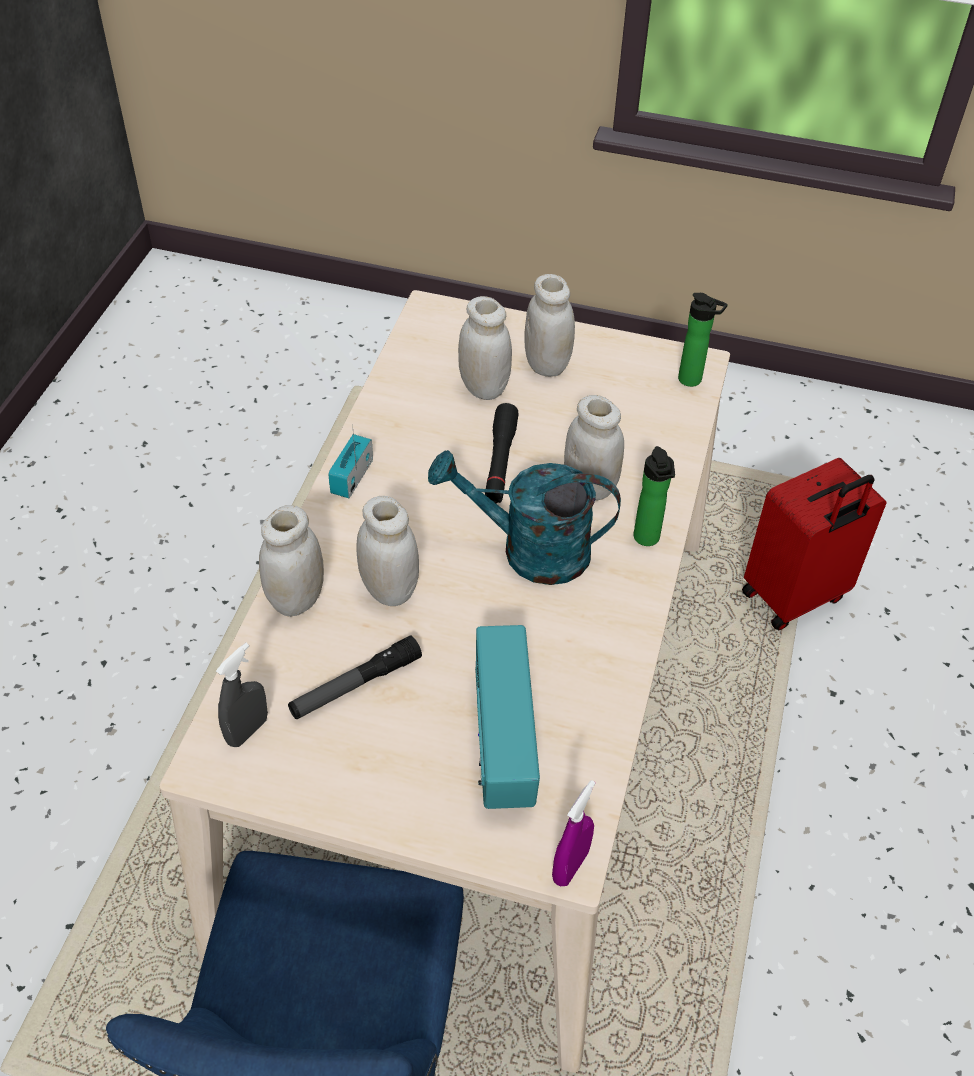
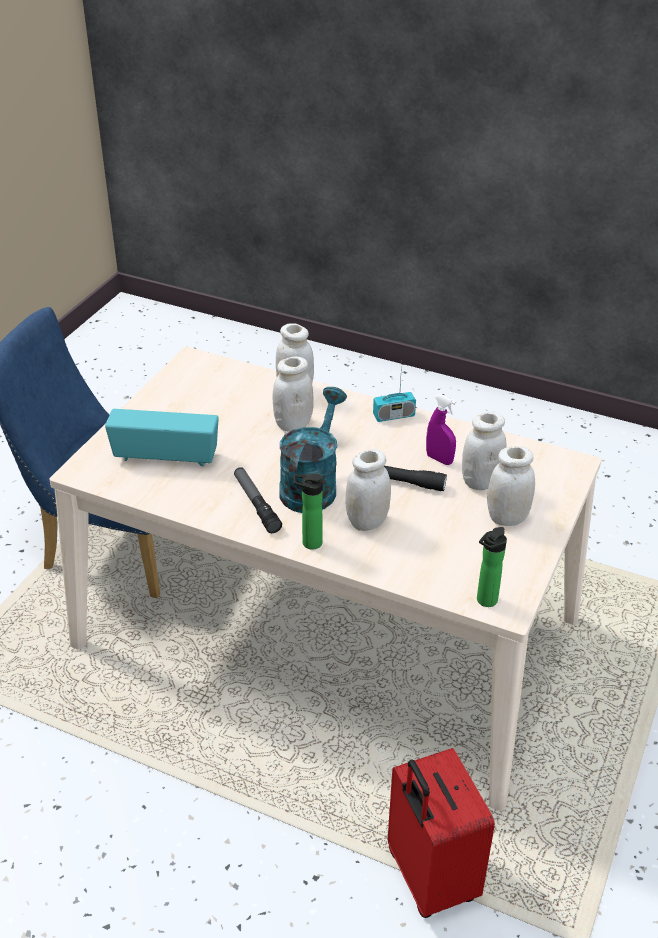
camera: 100 degrees right, 10 degrees down
(247, 731) = (208, 371): grey spray bottle -> none
(351, 477) = (393, 416): radio -> radio turned 135 degrees clockwise
(355, 685) = (225, 408): flashlight -> flashlight (256, 504)
(570, 866) = (76, 472): purple spray bottle -> purple spray bottle (439, 459)

